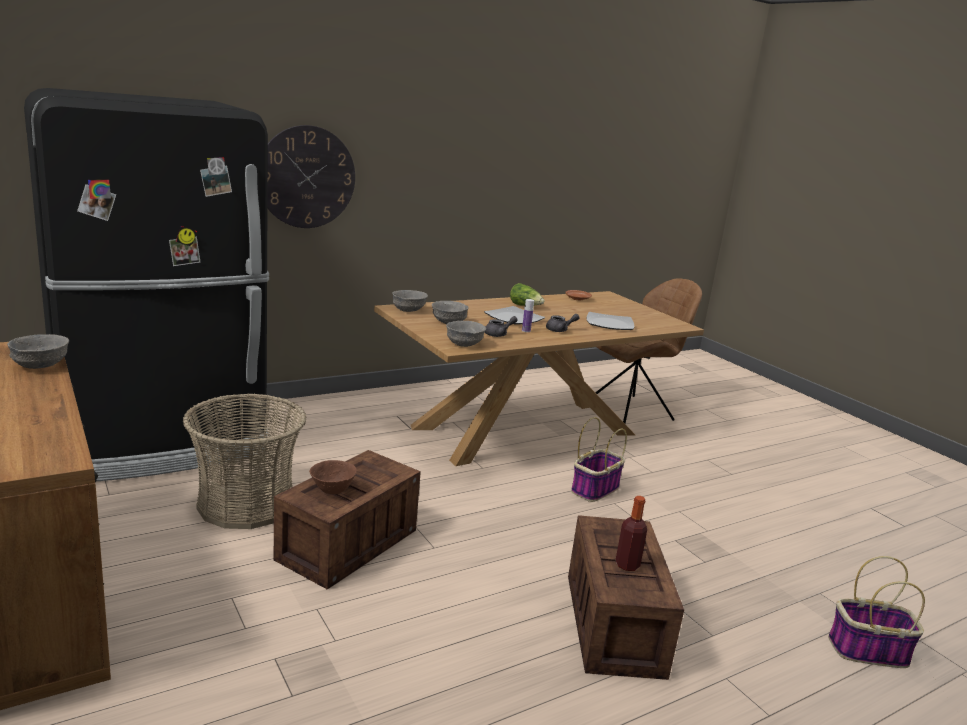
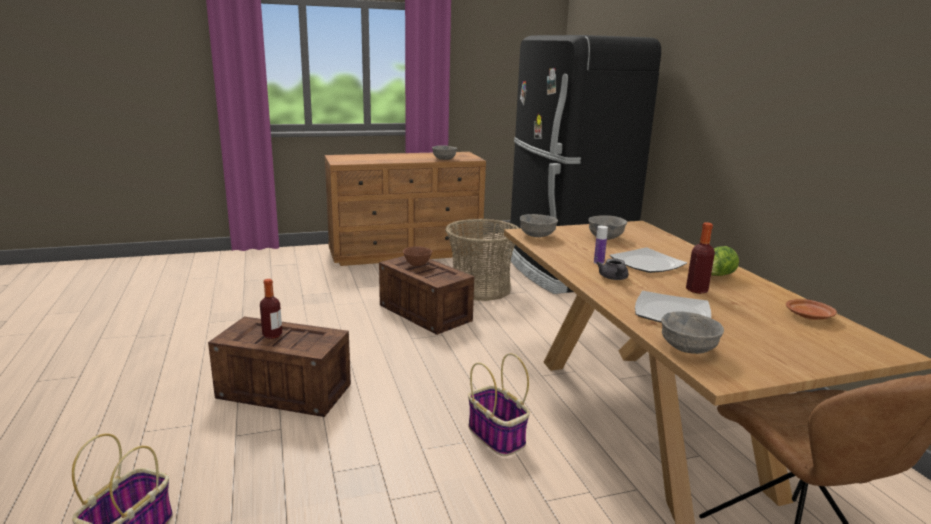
camera: 105 degrees right, 0 degrees up
(306, 177) = (703, 104): wall clock -> none
(408, 310) = (635, 228): grey bowl -> grey bowl (687, 349)
(499, 334) = (576, 250): grey teapot -> none
(560, 313) = (696, 290): none -> bottle

